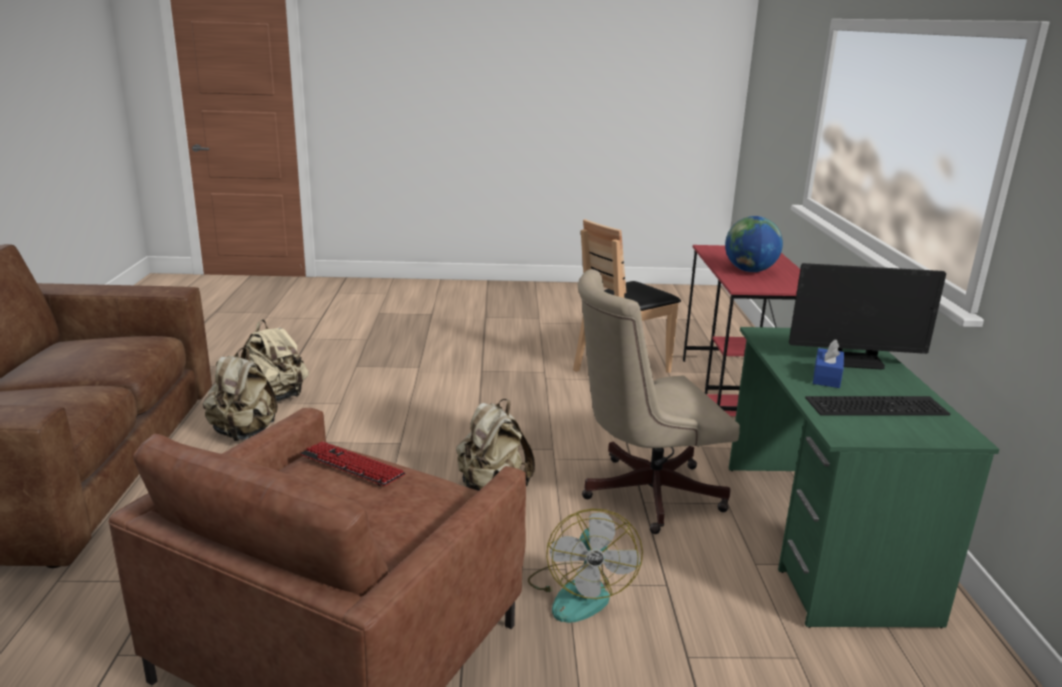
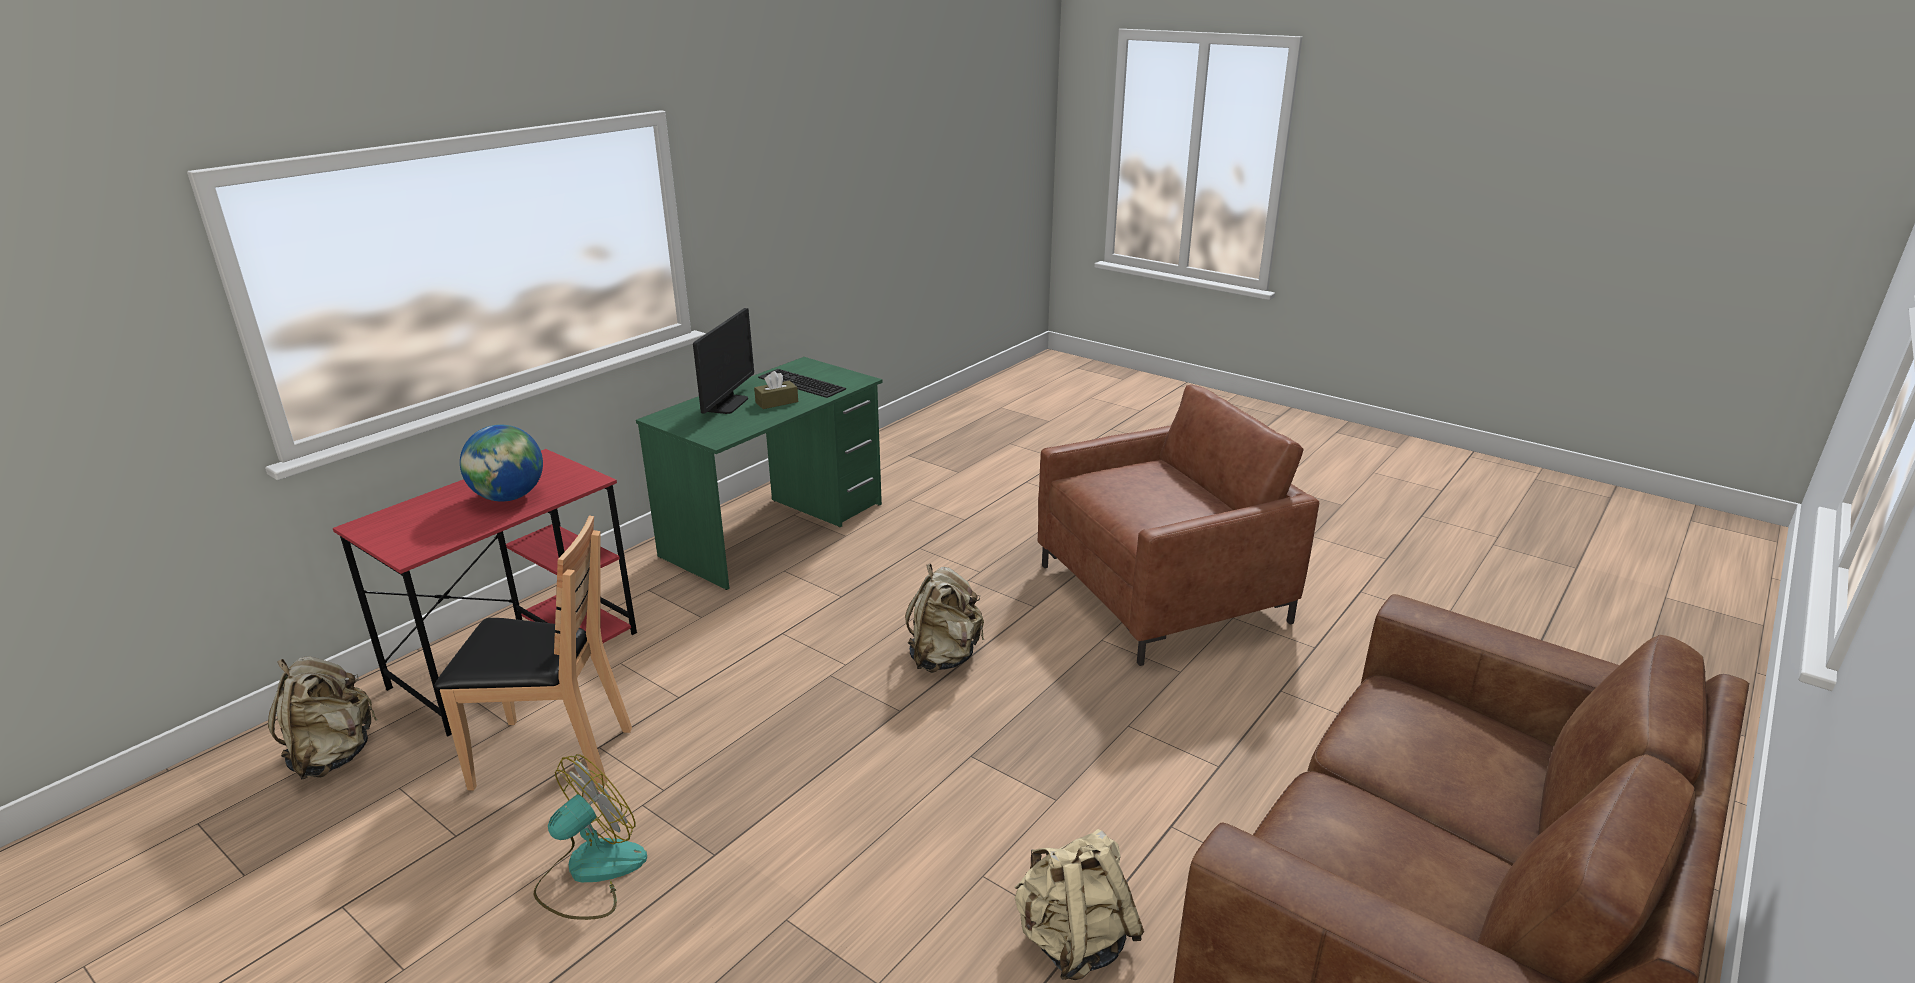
camera: 140 degrees left, 5 degrees up
(243, 433) = (1150, 869): beige backpack -> beige backpack (333, 756)
(352, 466) = (1139, 507): keyboard -> none
(579, 592) = (978, 565): fan -> fan (590, 872)
(642, 493) = (829, 602): beige office chair -> none
(826, 377) = (777, 402): blue tissue box -> brown tissue box
(853, 361) = (726, 404): monitor -> monitor turned 60 degrees clockwise

